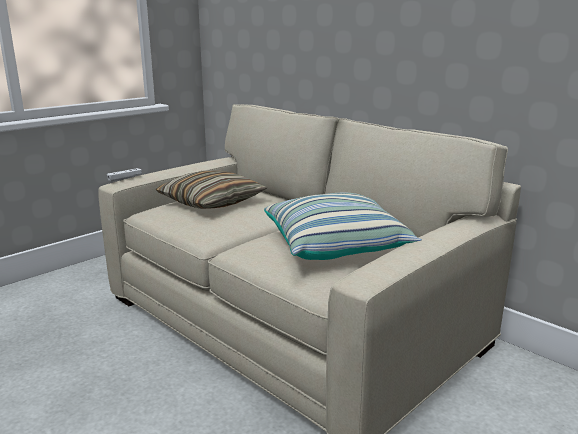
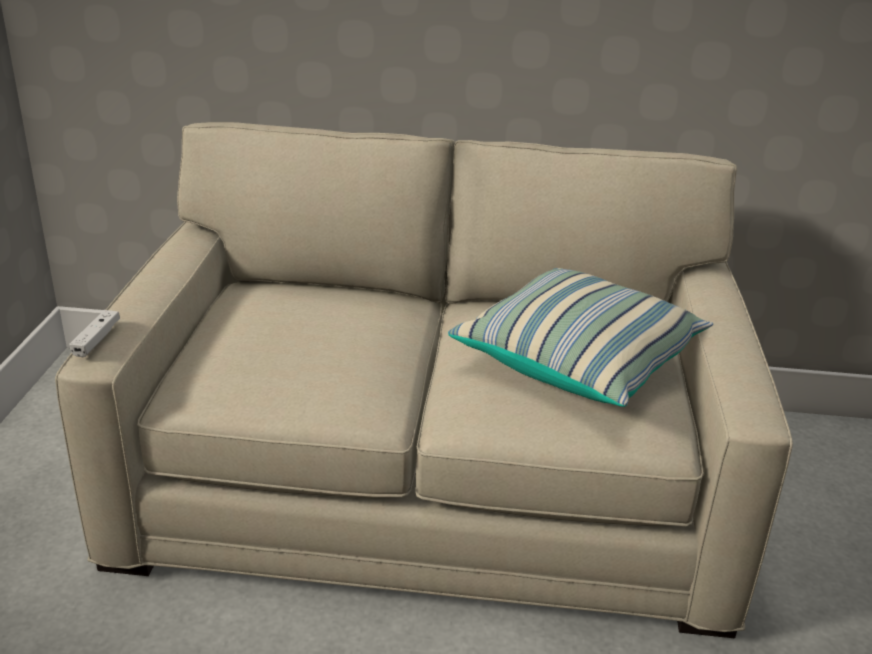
camera: 40 degrees left, 10 degrees up
(211, 202) = (274, 336): pillow -> none

